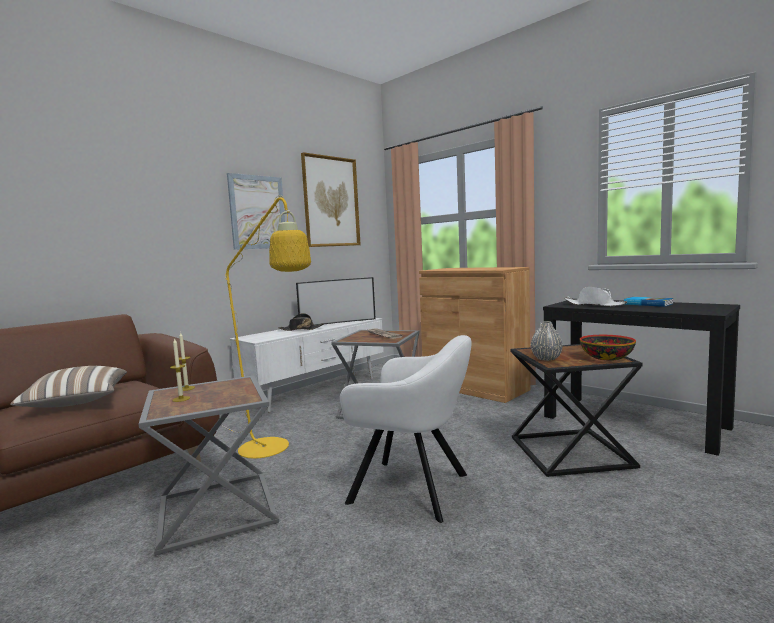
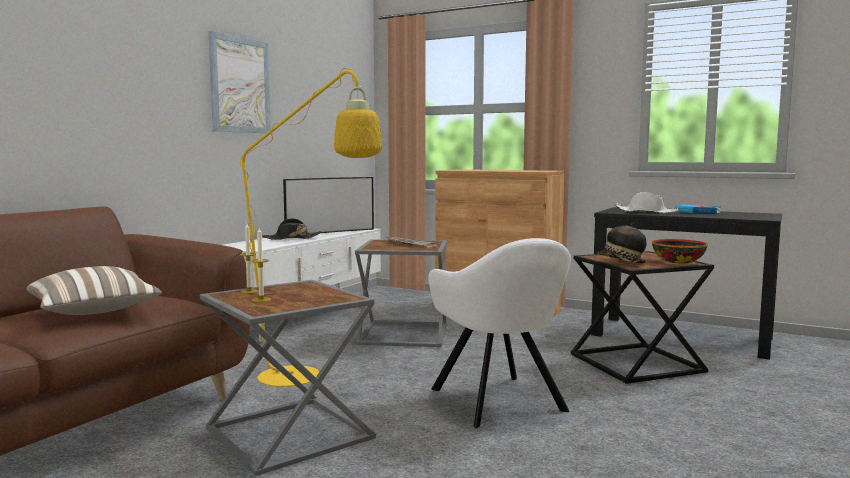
camera: 15 degrees left, 0 degrees up
(331, 202) = (318, 79): picture -> none
(414, 489) = (500, 402): white armchair -> white armchair turned 60 degrees clockwise
(546, 358) = (621, 262): grey vase -> hat

